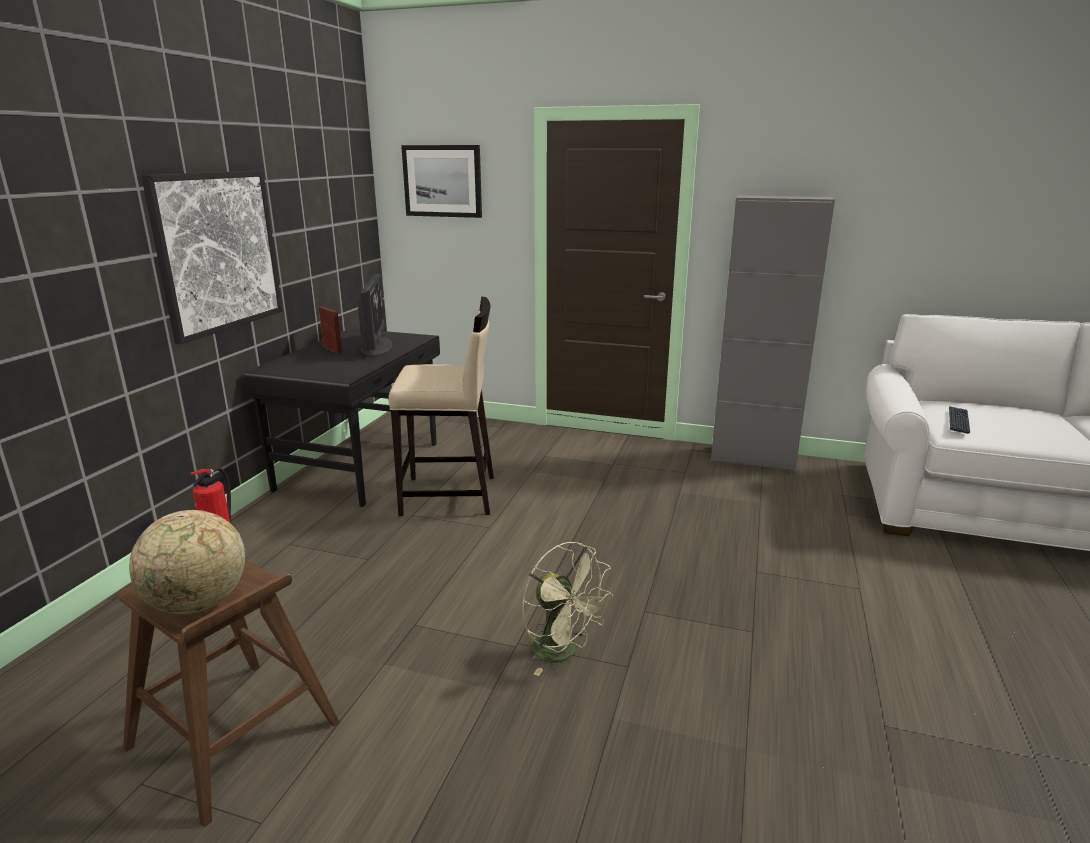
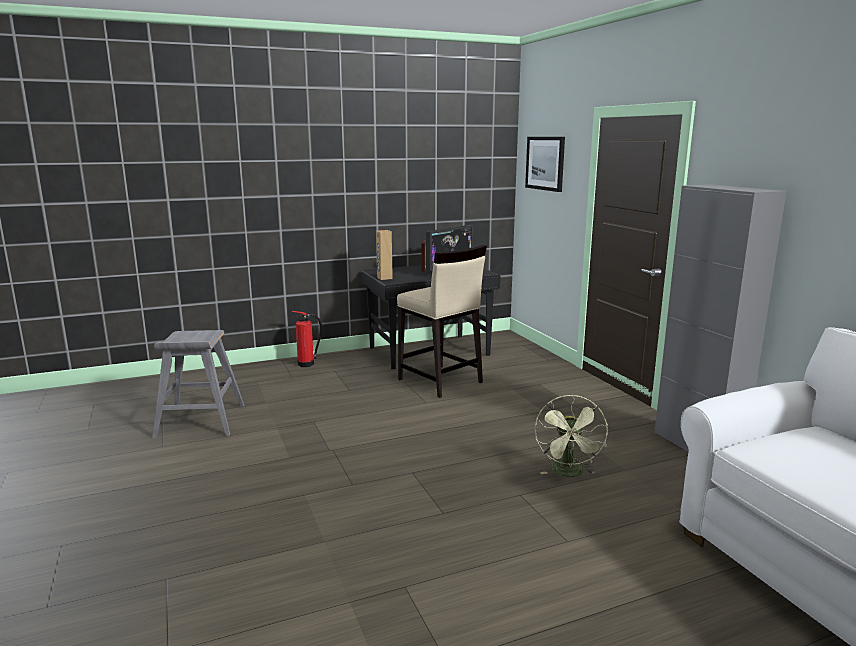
camera: 50 degrees right, 5 degrees down
(198, 604) = (179, 341): globe -> none
(218, 252) = (357, 197): picture -> none
(234, 736) = (200, 421): brown stool -> grey stool
(319, 375) = (384, 278): none -> brown speaker
(563, 652) = (340, 463): green fan -> green fan (569, 473)
(958, 420) = (781, 444): keyboard -> none

